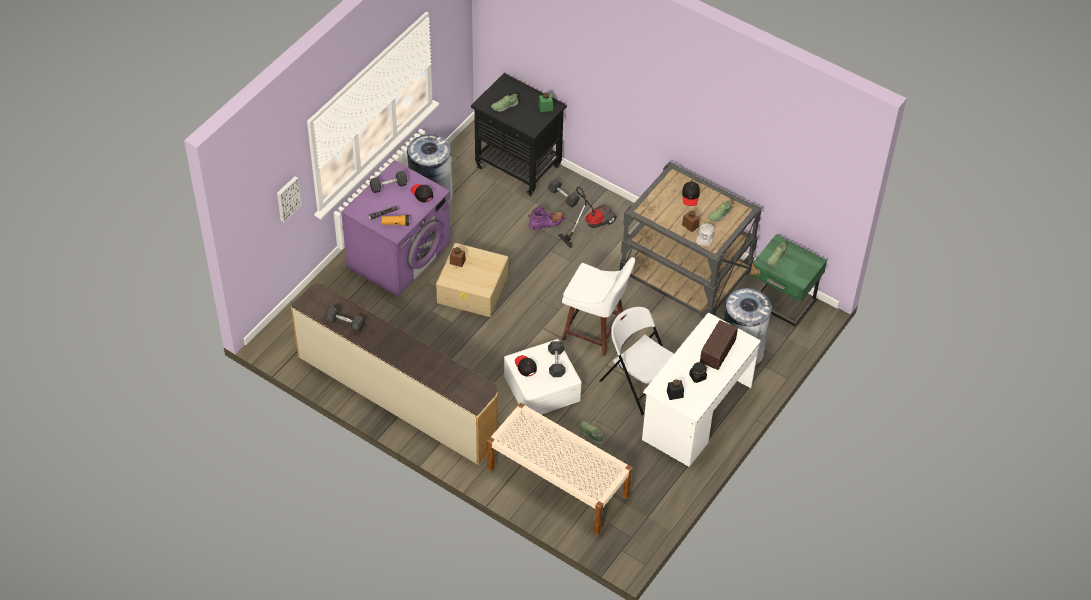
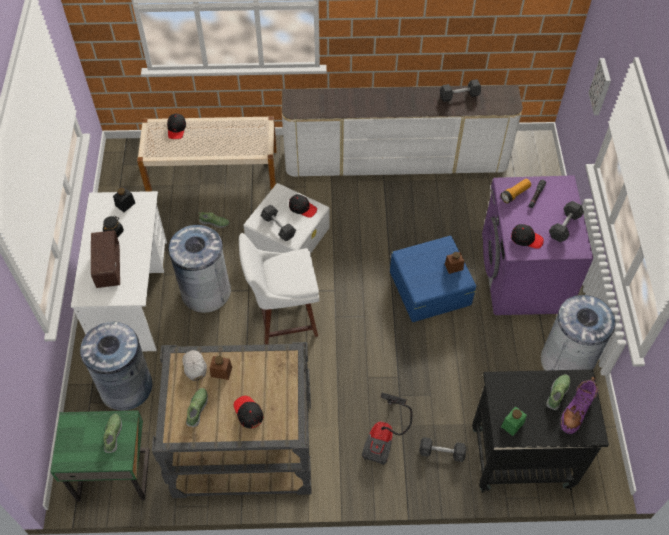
camera: 145 degrees right, 5 degrees up
(398, 397) = (396, 160): brown cabinet -> white cabinet
(473, 289) = (429, 287): beige storage box -> blue storage box
(546, 223) = (429, 406): purple boot -> purple boot (575, 412)
(578, 477) = (176, 129): none -> black cap
(638, 383) = (205, 291): white chair -> grey trash can

